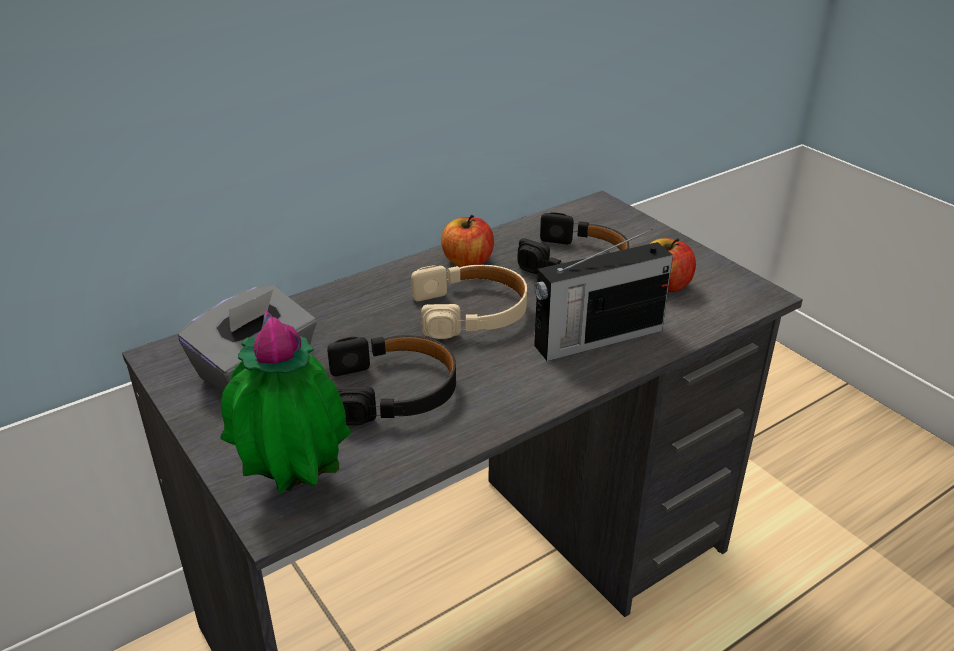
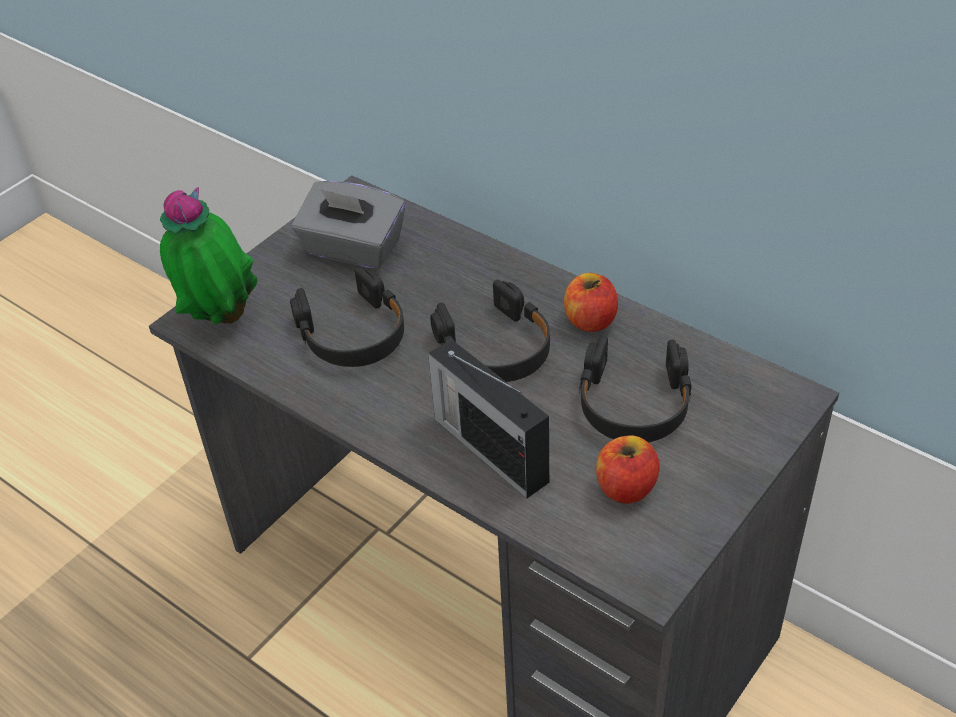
camera: 75 degrees right, 10 degrees up
(471, 312) = (496, 348): beige headphones -> black headphones

